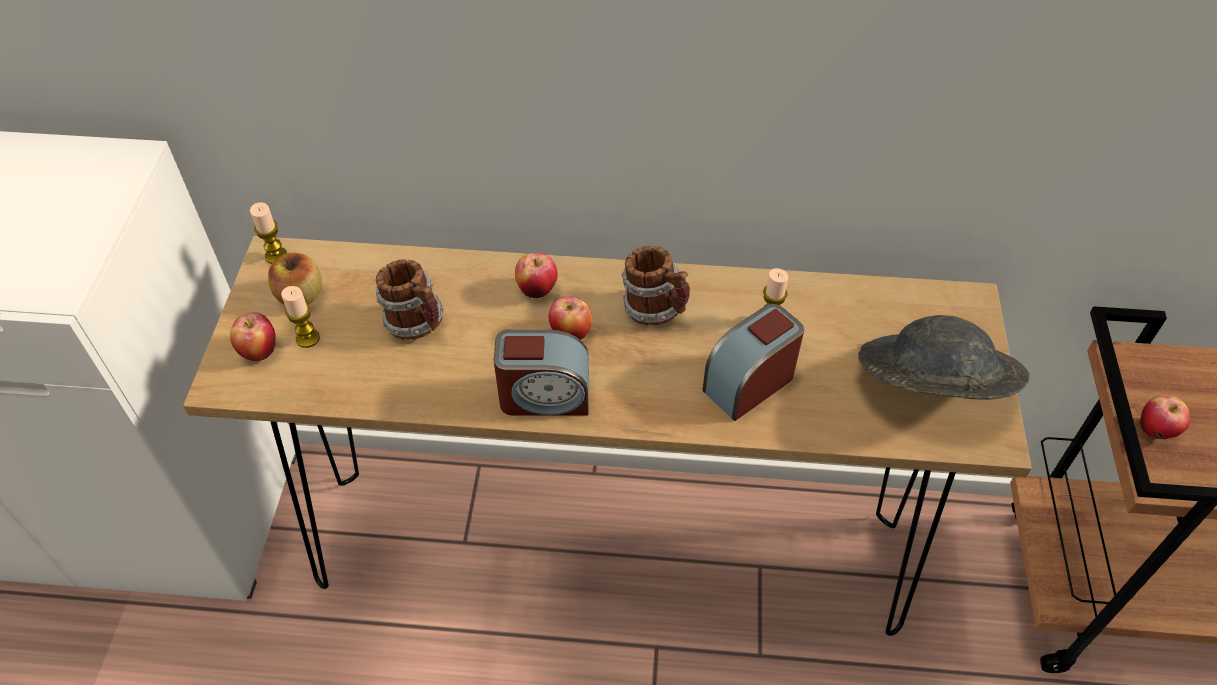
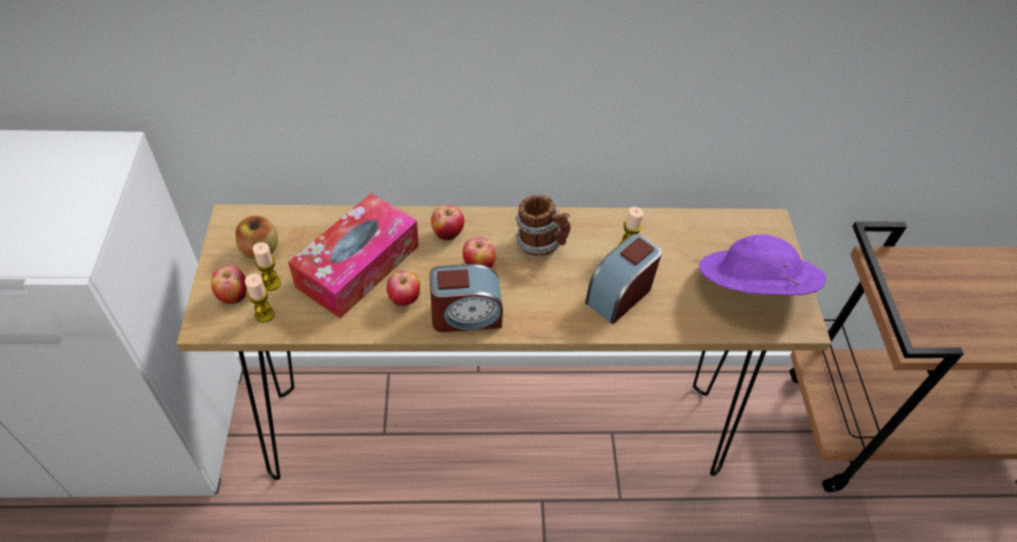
camera: 10 degrees left, 0 degrees up
(276, 256) = (235, 219): candle -> candle (264, 314)
(418, 324) = (358, 266): mug -> tissue box
(930, 388) = (751, 289): grey hat -> purple hat
(1155, 431) = (906, 309): apple -> apple (405, 300)

